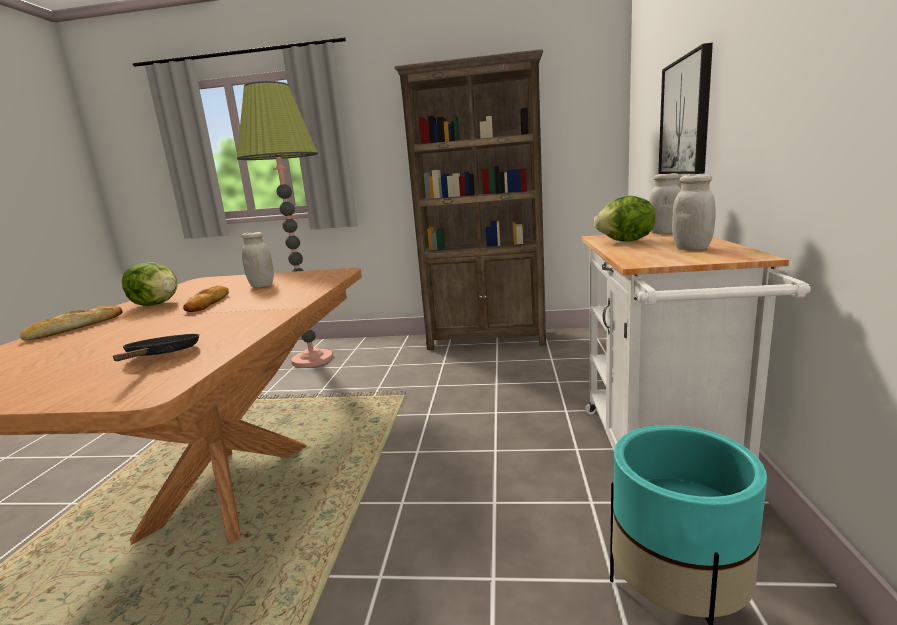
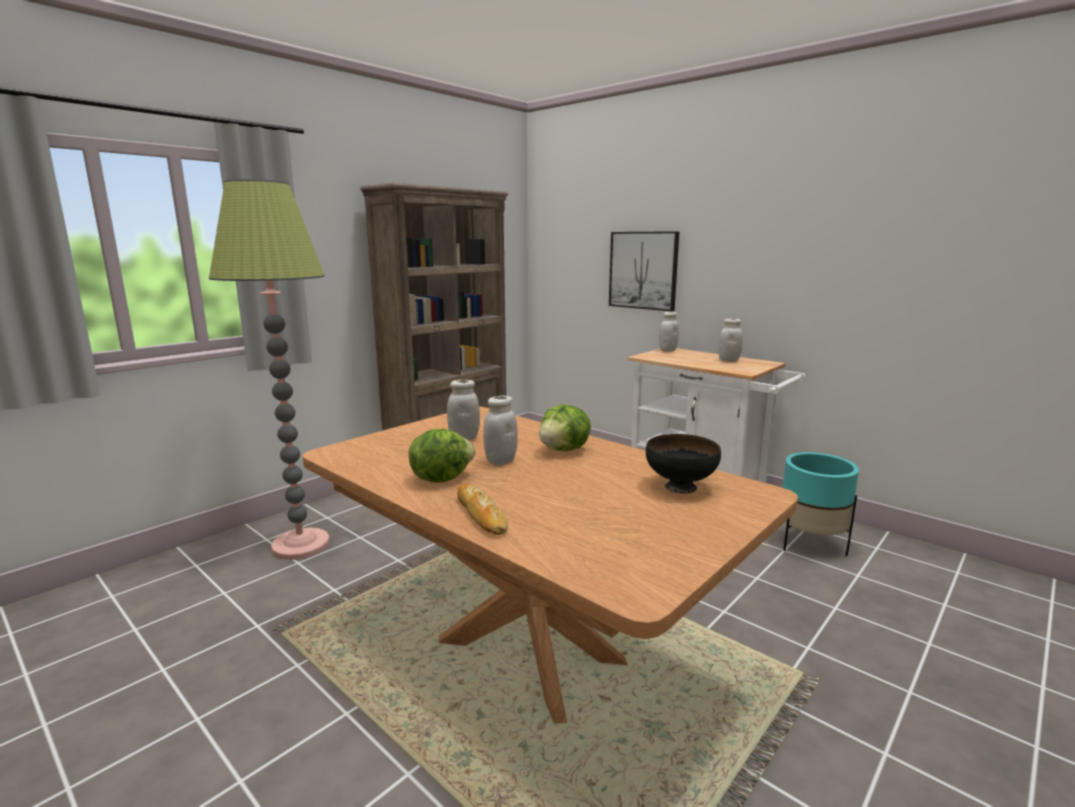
camera: 55 degrees left, 0 degrees up
(162, 356) = (680, 486): black frying pan -> black bowl
(209, 303) = (500, 461): bread -> white jar
(626, 241) = (677, 359): lettuce -> lettuce (564, 450)

